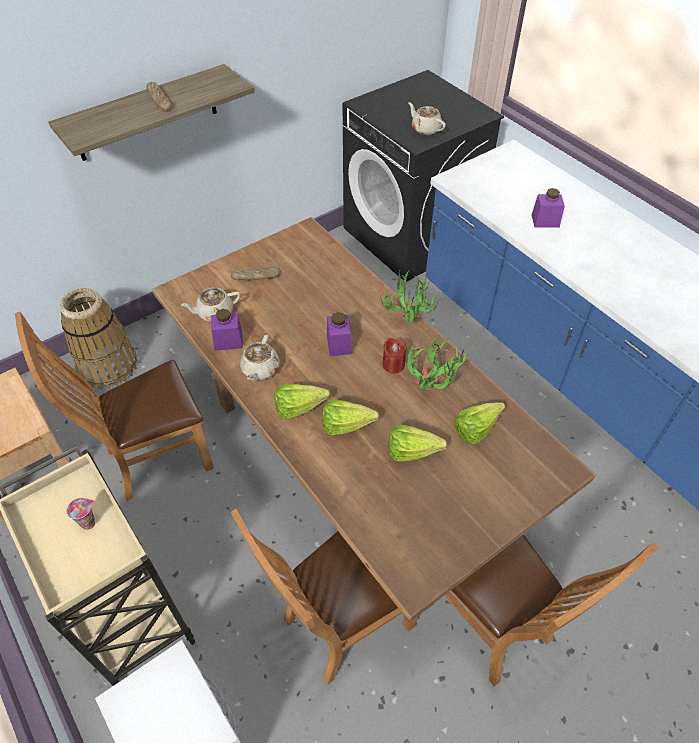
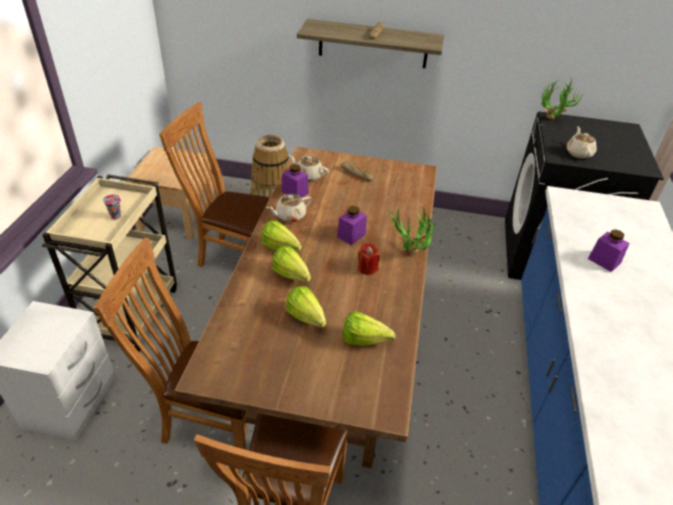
camera: 45 degrees right, 10 degrees down
(432, 392) = (368, 299): potted plant -> potted plant (551, 121)

